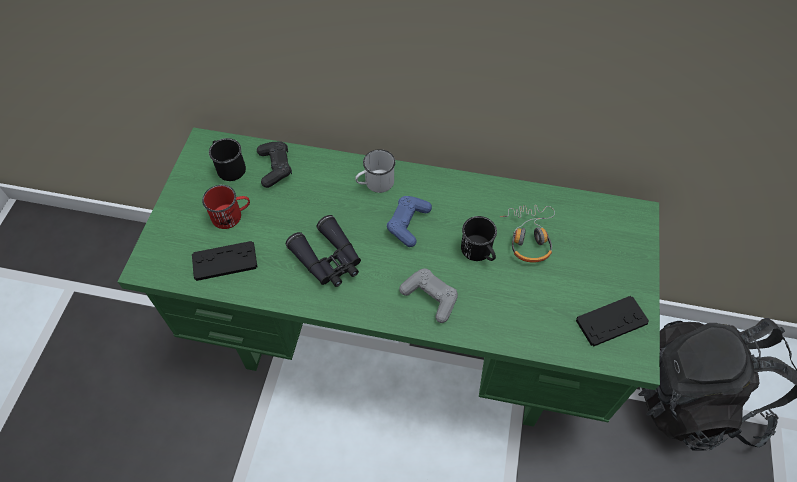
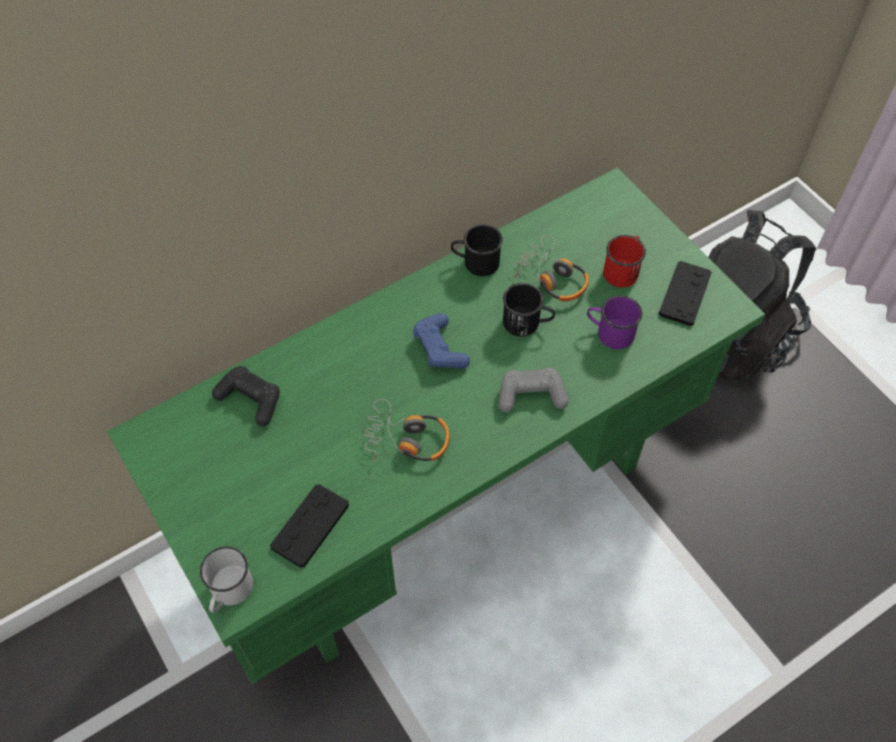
camera: 45 degrees left, 0 degrees up
(229, 167) = (200, 438): black mug -> black mug (475, 262)
(231, 216) = (263, 480): red mug -> red mug (623, 269)
(328, 260) = (407, 439): black binoculars -> headphones
(375, 183) = (367, 336): white mug -> white mug (229, 592)
(527, 302) = (609, 332): none -> purple mug

